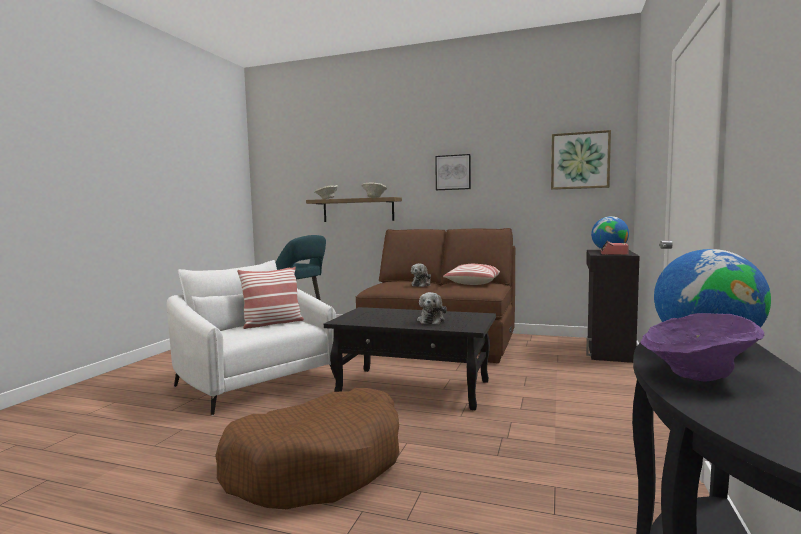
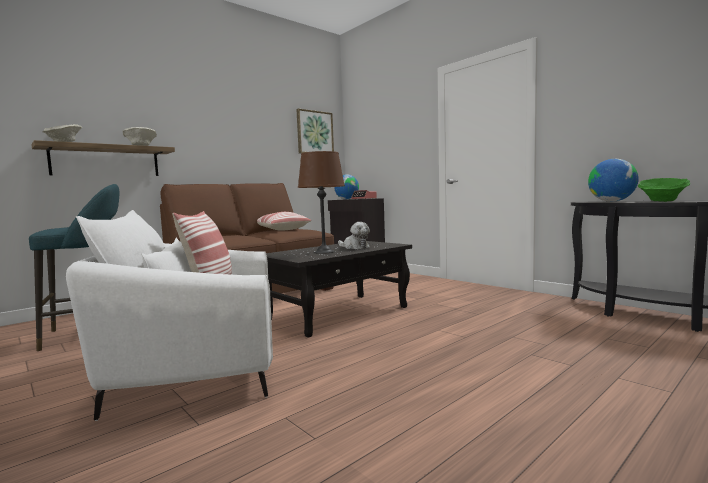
camera: 60 degrees left, 0 degrees up
(317, 465) = (451, 359): brown dog bed -> none
(390, 318) = (324, 252): none -> brown table lamp
(422, 285) = (245, 235): plush toy -> none
(453, 172) = (220, 129): picture -> none
(695, 375) = (663, 201): purple bowl -> green bowl

